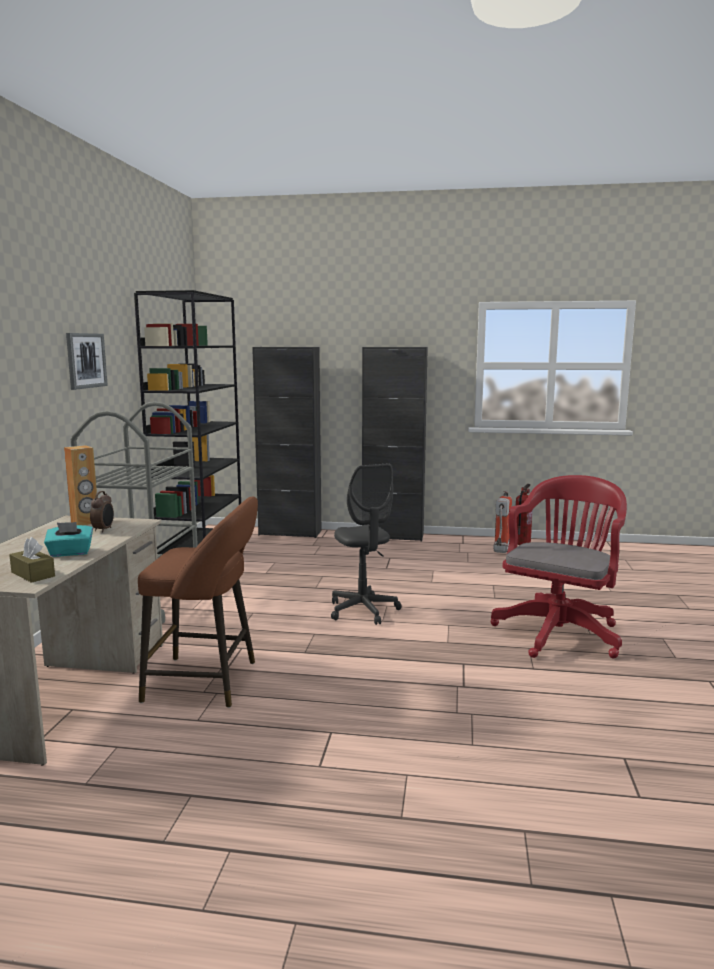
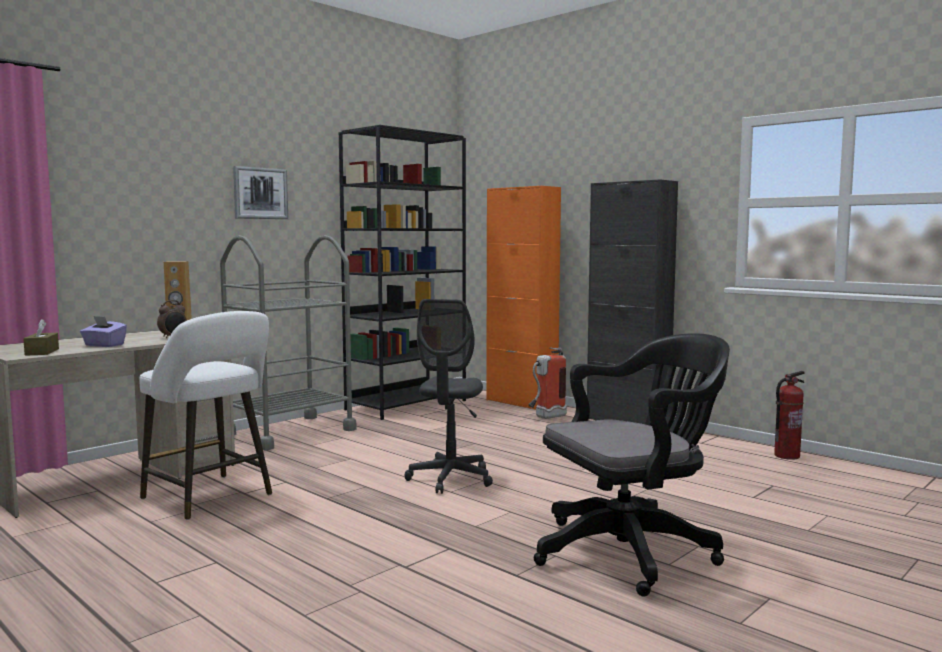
camera: 35 degrees right, 5 degrees down
(70, 553) = (104, 345): turquoise tissue box -> purple tissue box
(207, 682) = (210, 498): brown stool -> white stool
(290, 533) = (521, 403): black cabinet -> orange cabinet
(501, 551) = (736, 459): fire extinguisher -> fire extinguisher (546, 417)
(560, 631) = (632, 551): red office chair -> black office chair

